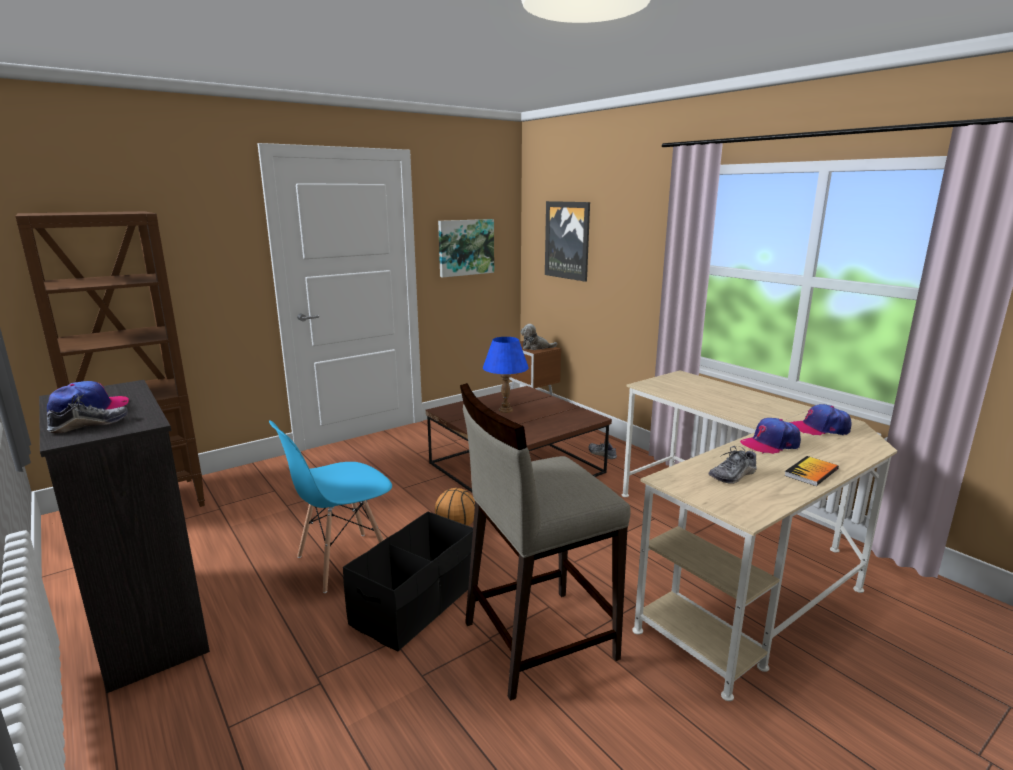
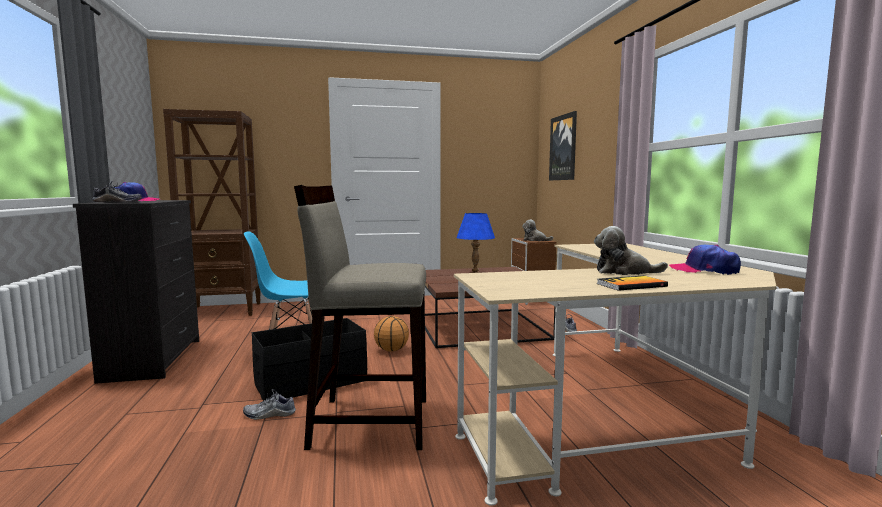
camera: 25 degrees right, 10 degrees down
(465, 247) = (485, 158): picture -> none
(733, 475) = (542, 279): shoe -> shoe (269, 414)
(770, 444) = (624, 272): cap -> plush toy

